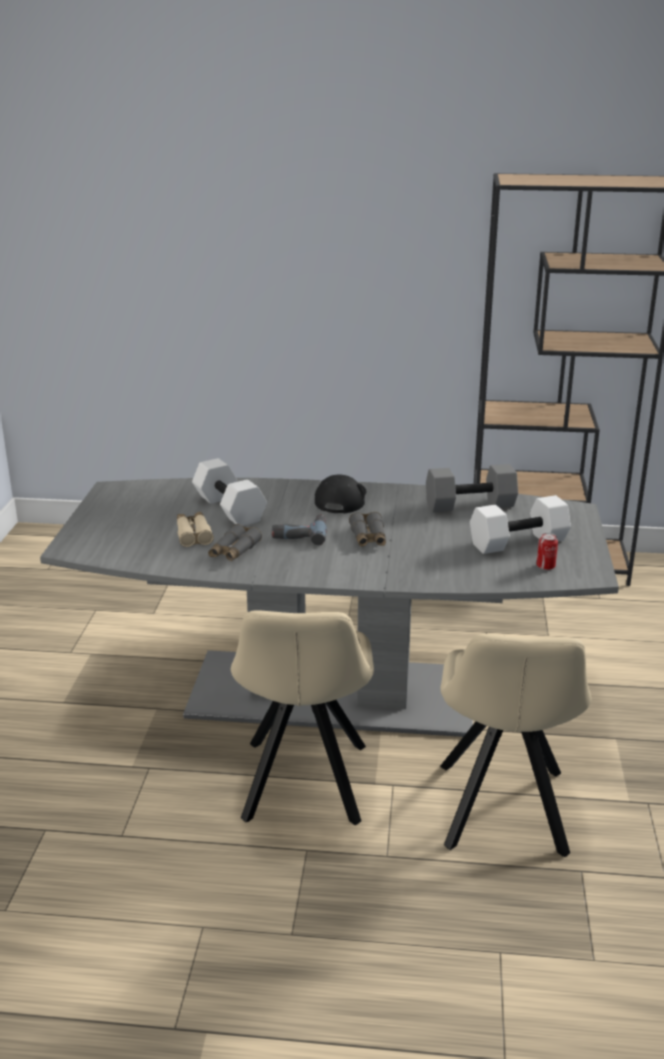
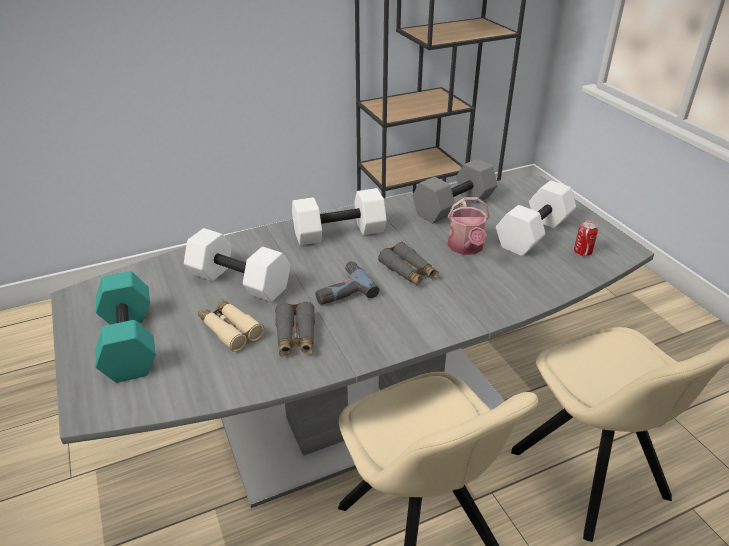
camera: 30 degrees left, 10 degrees up
(122, 523) = (131, 343): none -> turquoise dumbbell
(341, 499) = (338, 234): black cap -> white dumbbell
(440, 536) = (466, 248): none -> watering can

